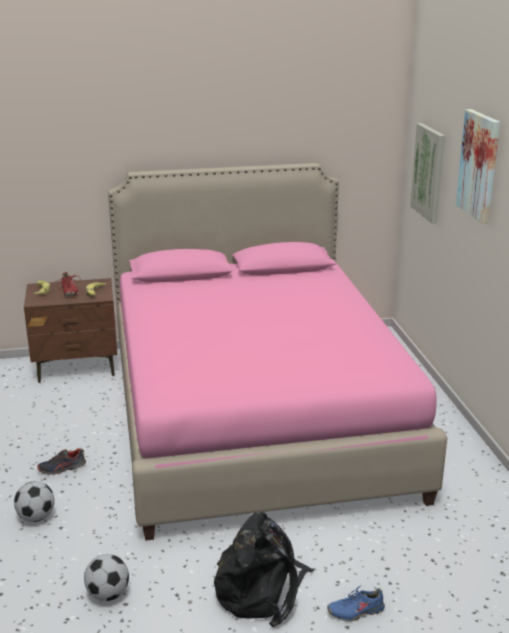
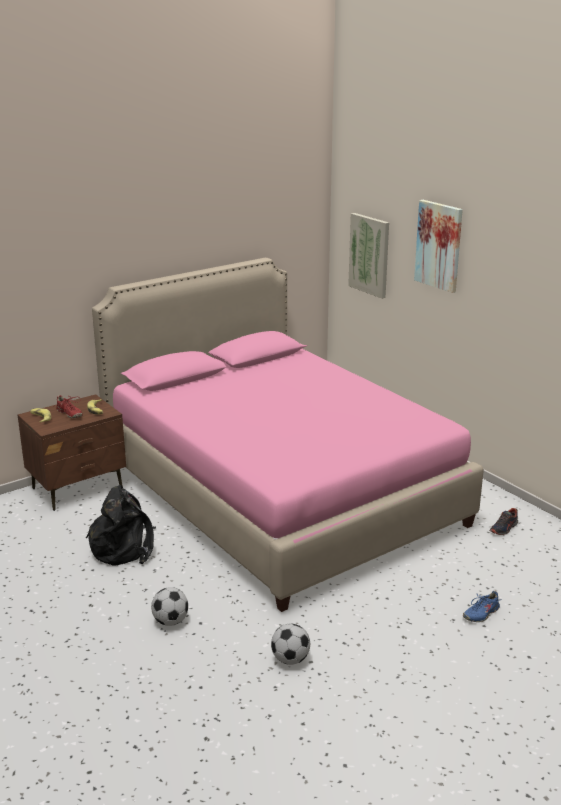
camera: 25 degrees left, 0 degrees up
(62, 468) = (153, 577): shoe -> shoe (504, 528)
(262, 591) = (404, 620): black backpack -> black backpack (124, 547)

